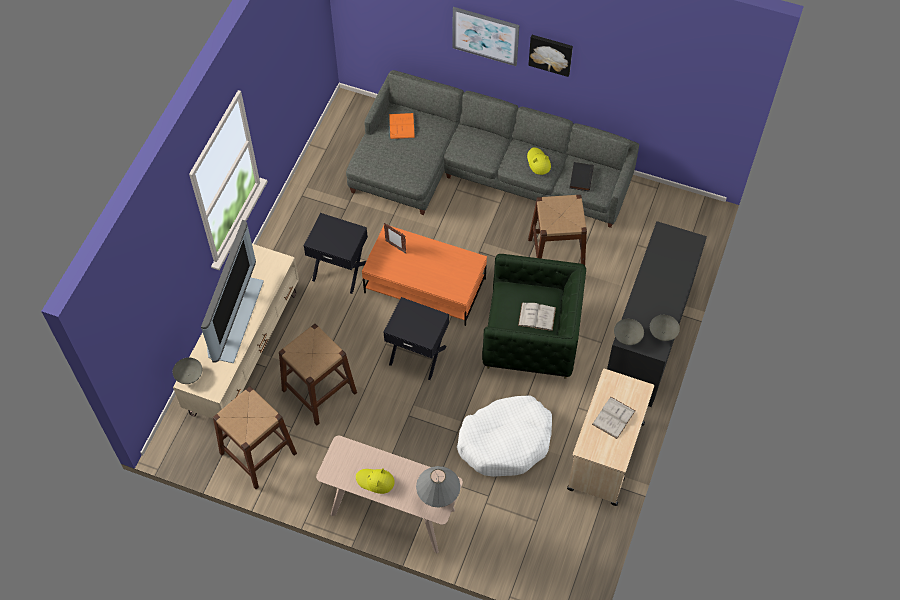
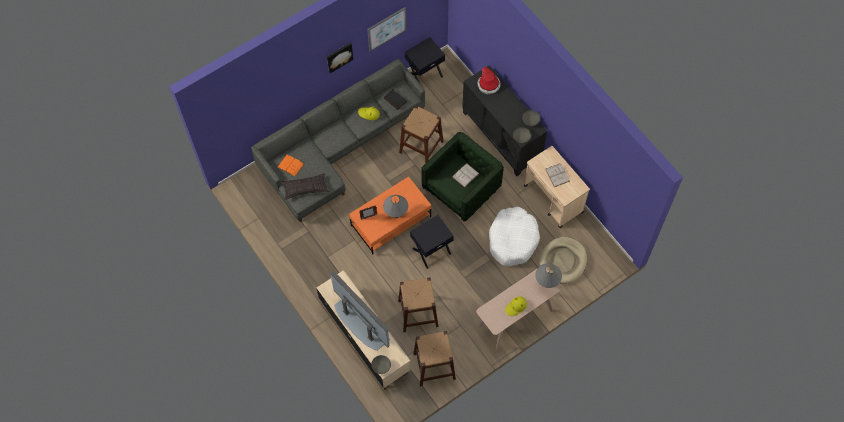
camera: 55 degrees left, 5 degrees up
(340, 270) = (348, 258): black side table -> black side table (424, 74)
(383, 158) = (305, 188): none -> pillow
(422, 274) = (396, 214): none -> grey table lamp
(485, 36) = (301, 79): picture -> picture (386, 28)
(520, 522) = (563, 261): none -> beige dog bed
(675, 252) = (488, 85): none -> hat

